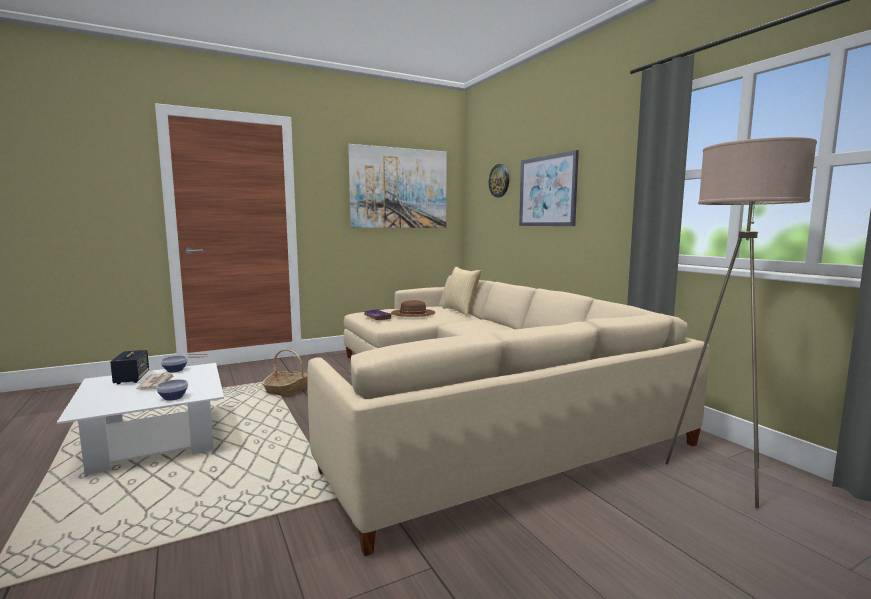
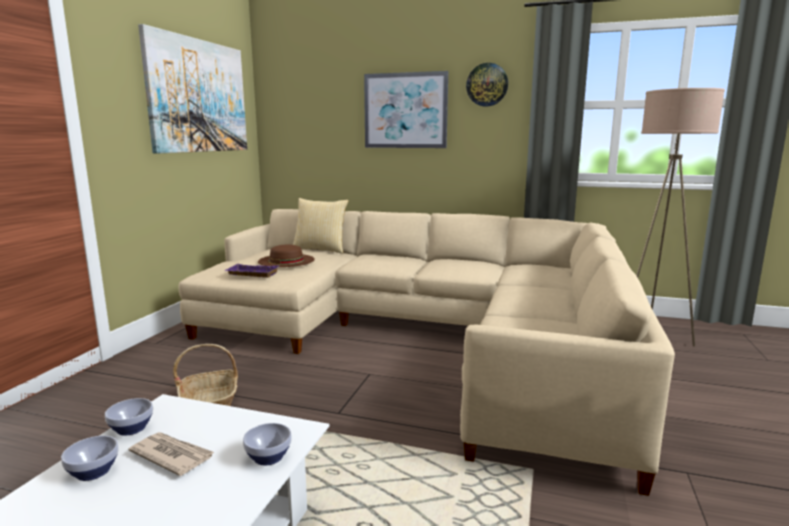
camera: 45 degrees left, 5 degrees up
(132, 378) = (91, 472): speaker -> bowl
(499, 180) = (325, 94): wall clock -> wall clock (487, 85)

